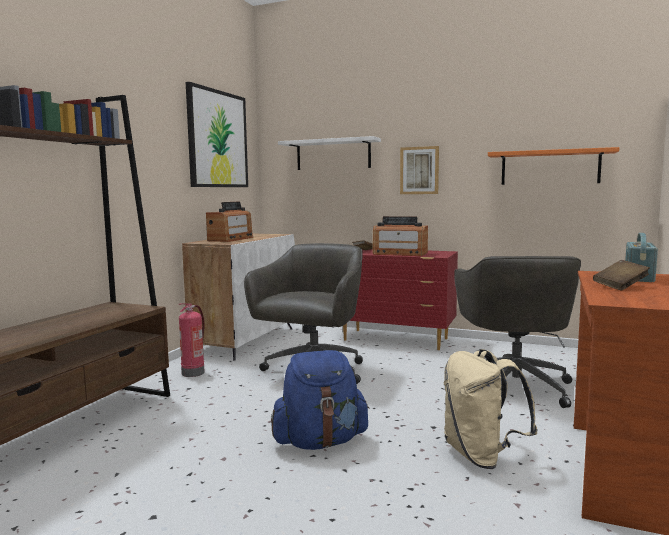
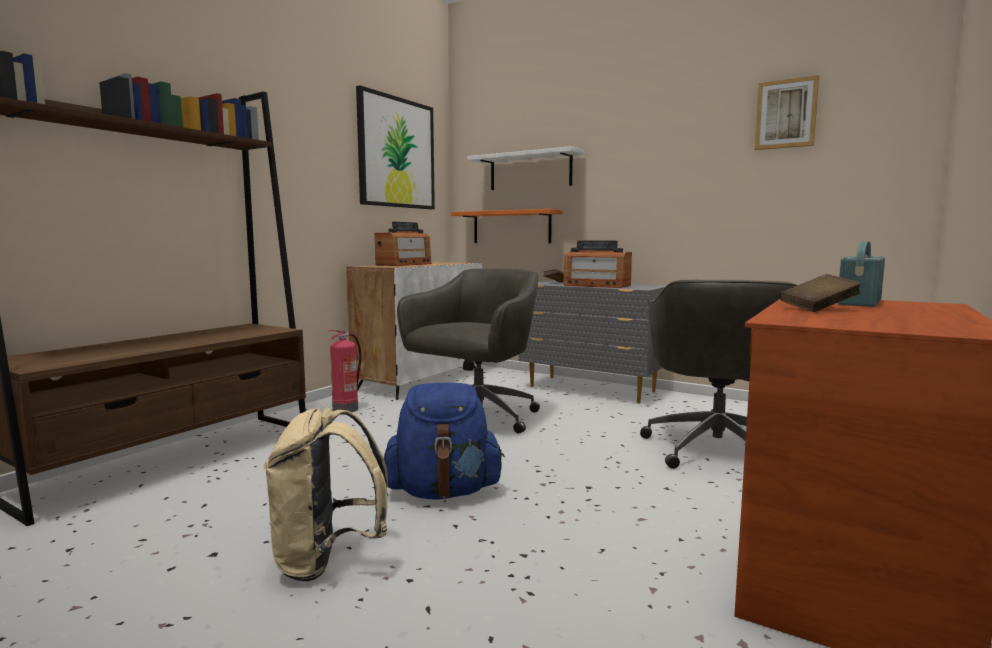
camera: 10 degrees right, 0 degrees up
(396, 340) = (592, 389): red dresser -> grey dresser
(419, 170) = (628, 187): picture -> picture (786, 114)
(482, 456) = (634, 526): beige backpack -> beige backpack (327, 560)
(550, 167) = (790, 180): orange shelf -> orange shelf (511, 227)

